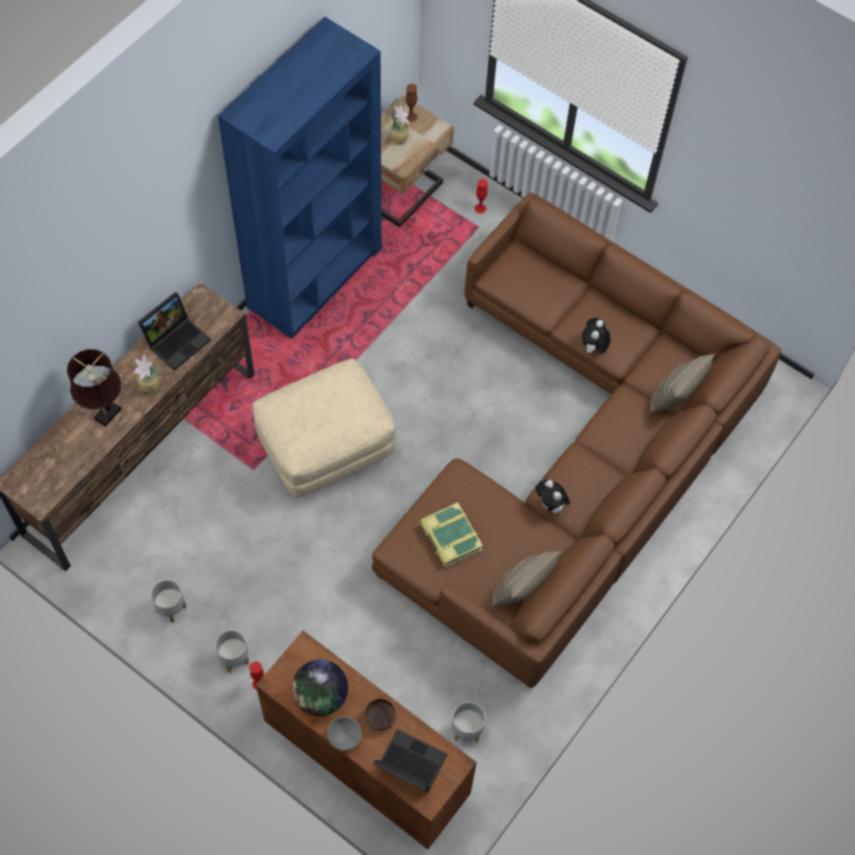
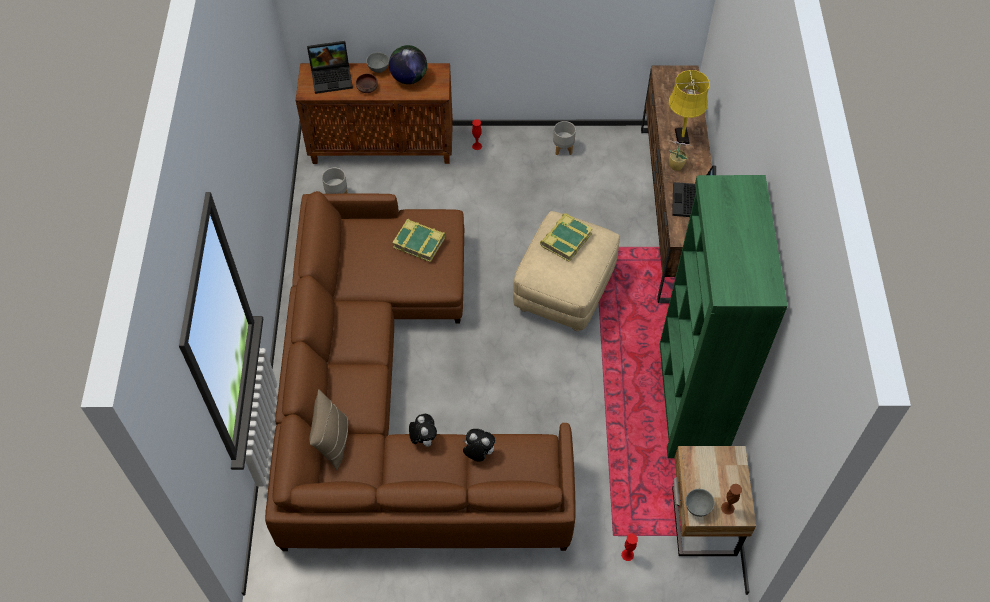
camera: 145 degrees right, 5 degrees down
(106, 415) = (681, 134): brown table lamp -> yellow table lamp
(235, 658) = (502, 149): grey planter -> none
(312, 424) = (565, 239): none -> book
(315, 278) = (690, 400): blue bookcase -> green bookcase
(399, 139) = (715, 479): potted plant -> none
(432, 131) = (698, 507): none -> grey bowl
(521, 590) = (349, 243): beige pillow -> none
(551, 506) = (369, 305): plush toy -> plush toy (478, 453)

